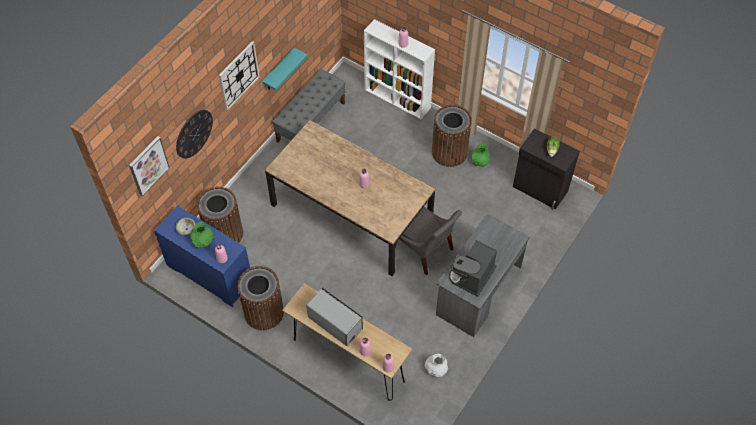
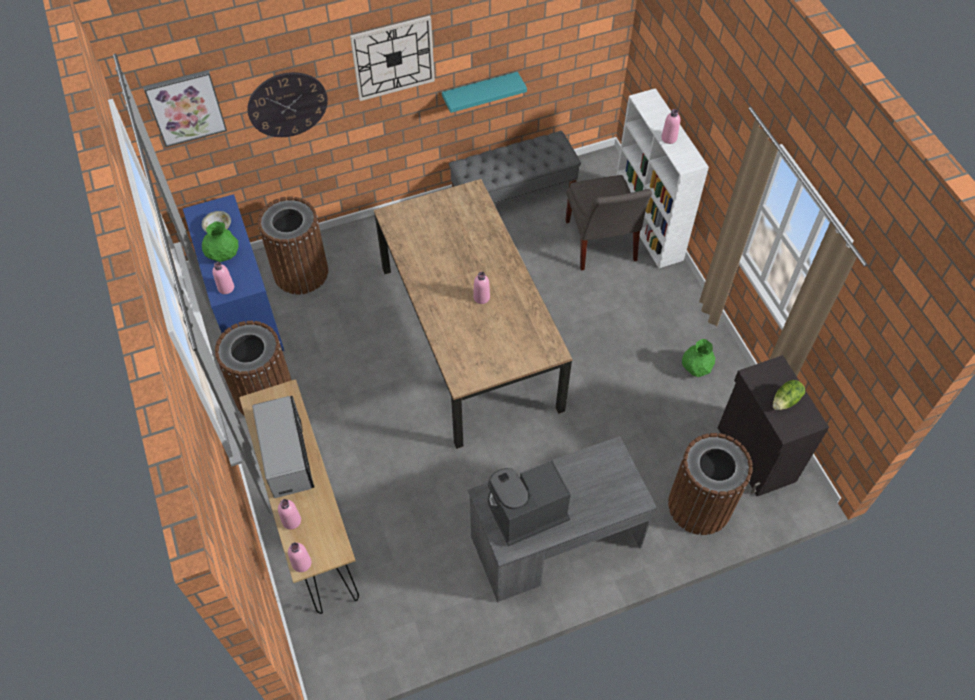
camera: 35 degrees right, 0 degrees up
(424, 250) = (526, 441): grey chair -> grey chair (601, 244)
(436, 369) = (411, 612): white vase -> none
(449, 152) = (663, 331): brown trash can -> brown trash can (699, 505)

